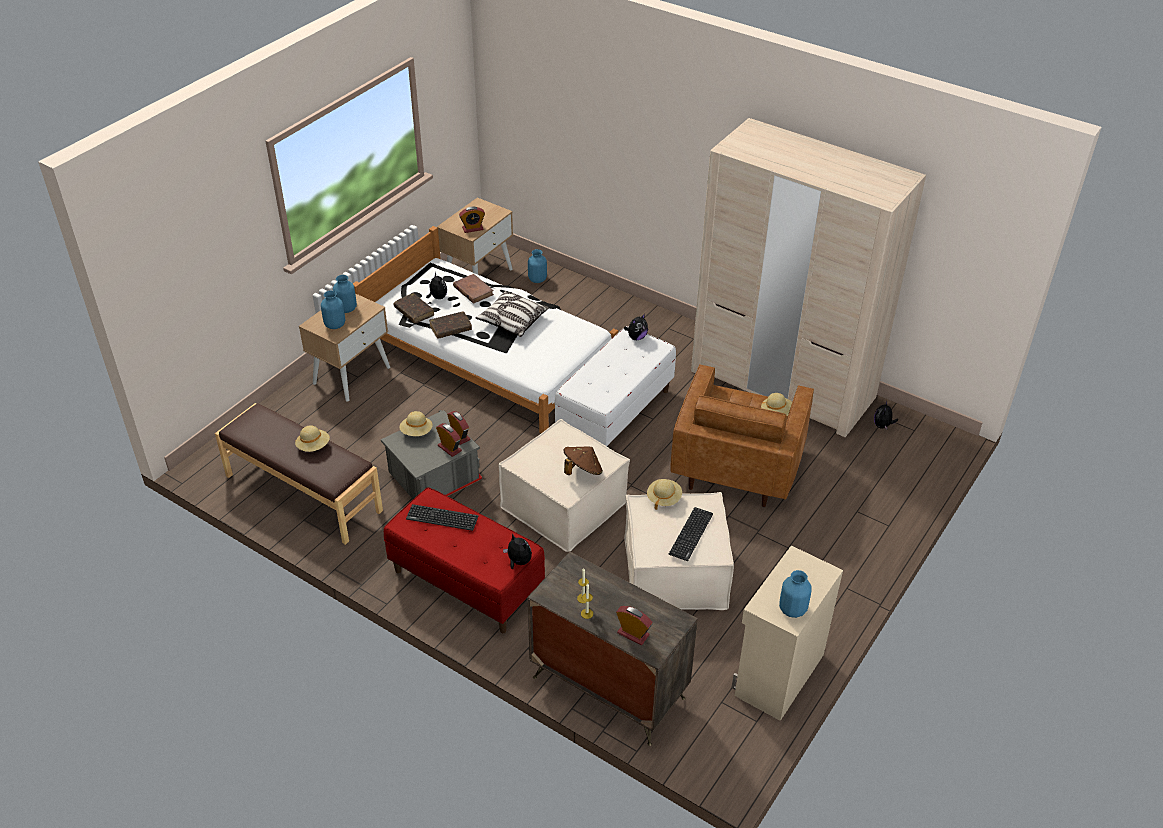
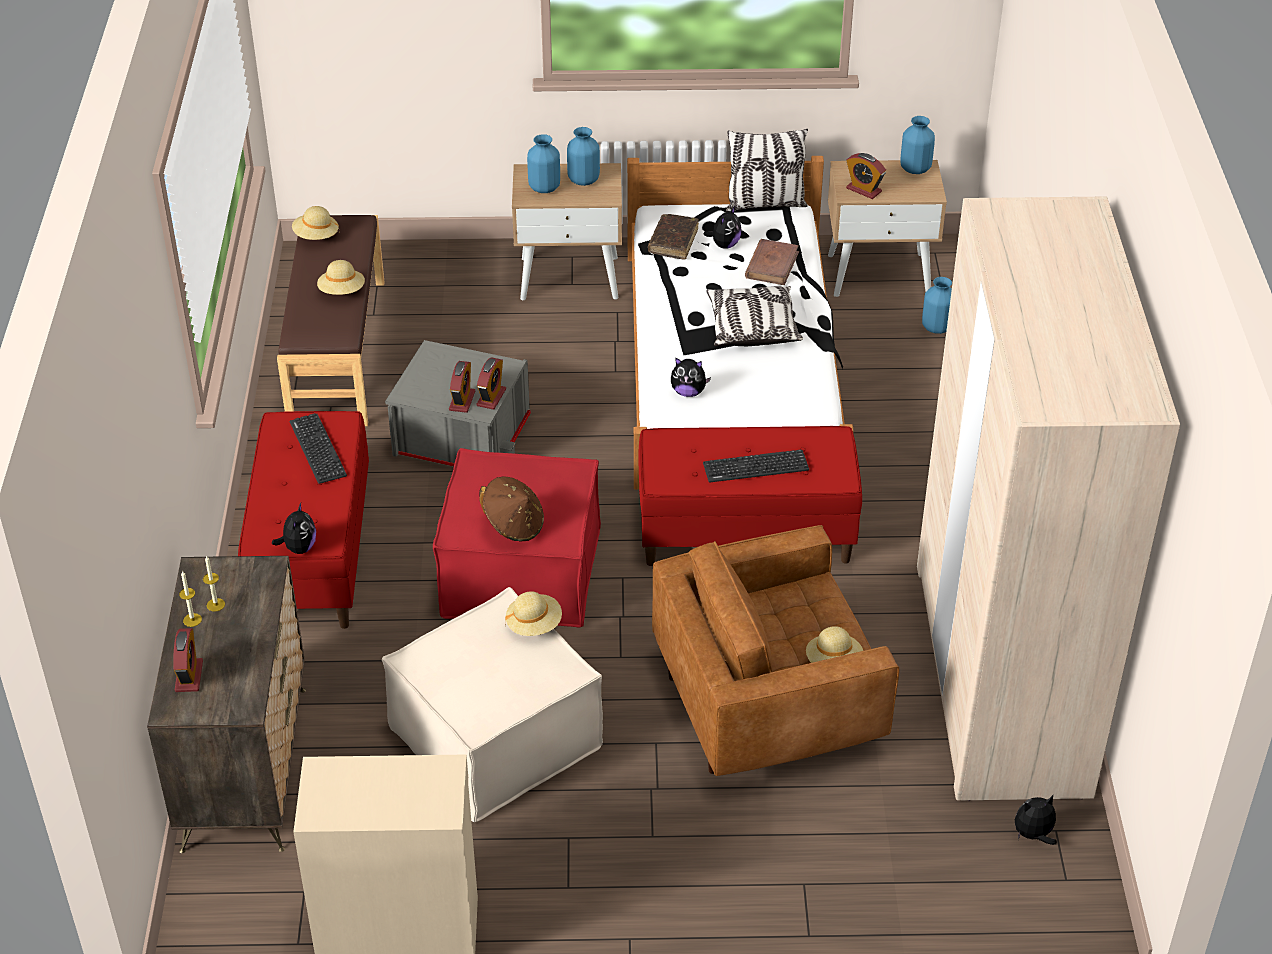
camera: 55 degrees right, 0 degrees up
(416, 432) = (464, 360): beige hat -> beige hat (316, 236)
(420, 269) = (765, 204): none -> pillow
(450, 328) = (676, 286): brown book -> none
(563, 505) = (521, 572): beige ottoman -> red ottoman
(615, 413) = (746, 533): white bench -> red bench
(636, 337) = (835, 447): plush toy -> plush toy (688, 392)
(691, 534) = (487, 681): keyboard -> keyboard (756, 467)
(792, 610) = (339, 806): blue vase -> blue vase (914, 169)

